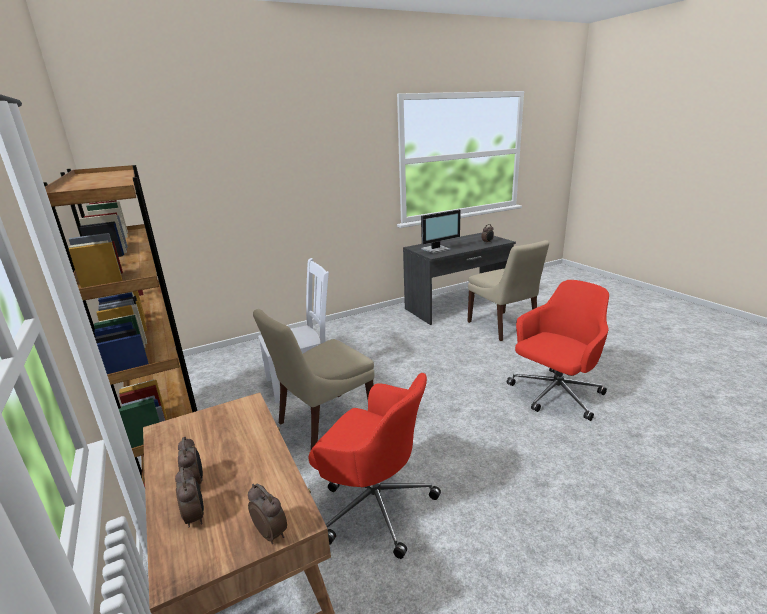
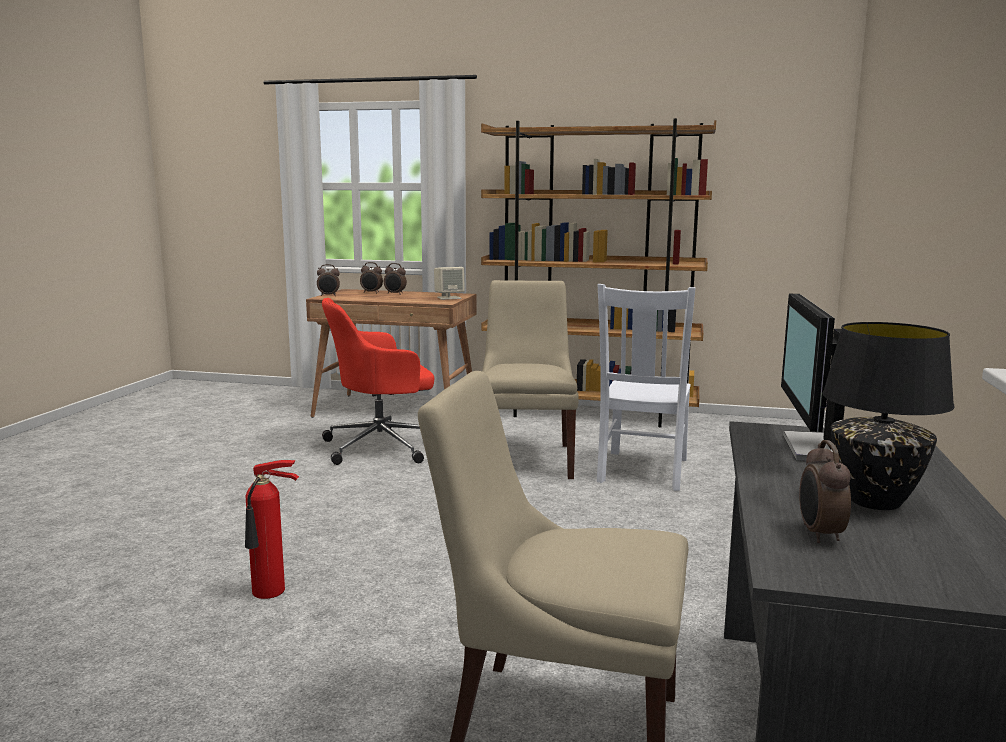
camera: 130 degrees right, 10 degrees down
(206, 420) = (449, 298): none -> beige speaker
(462, 243) = (875, 501): none -> black table lamp
(555, 395) = (270, 593): red office chair -> fire extinguisher

